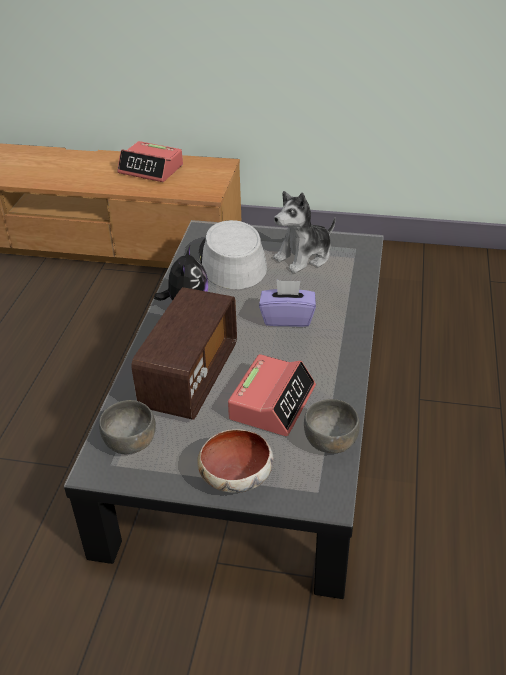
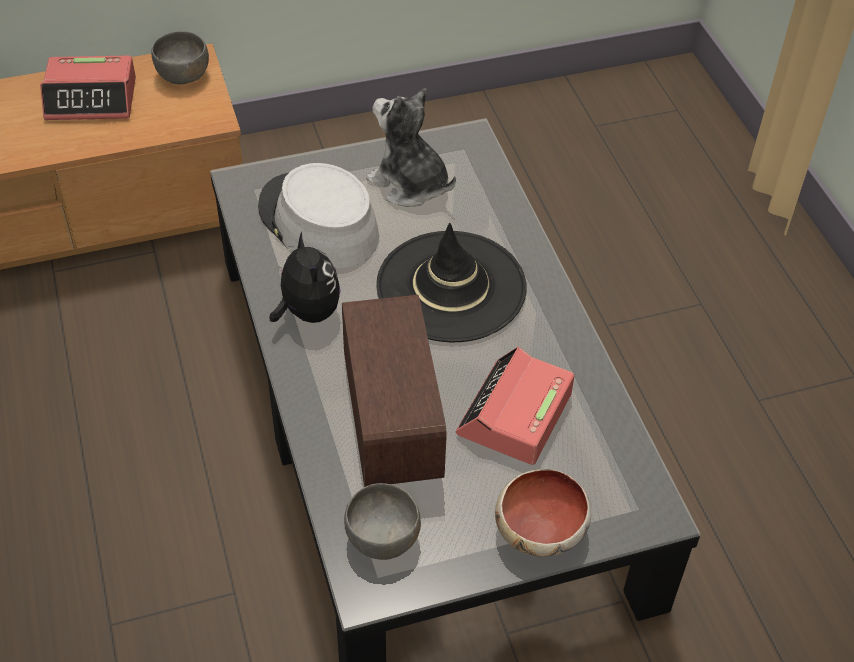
camera: 30 degrees left, 10 degrees up
(272, 402) = (514, 415): alarm clock -> alarm clock turned 150 degrees counterclockwise
(287, 318) = (451, 287): purple tissue box -> black hat
(304, 257) = (410, 184): plush toy -> plush toy turned 105 degrees clockwise
(330, 441) = (613, 440): grey bowl -> grey bowl (183, 75)

